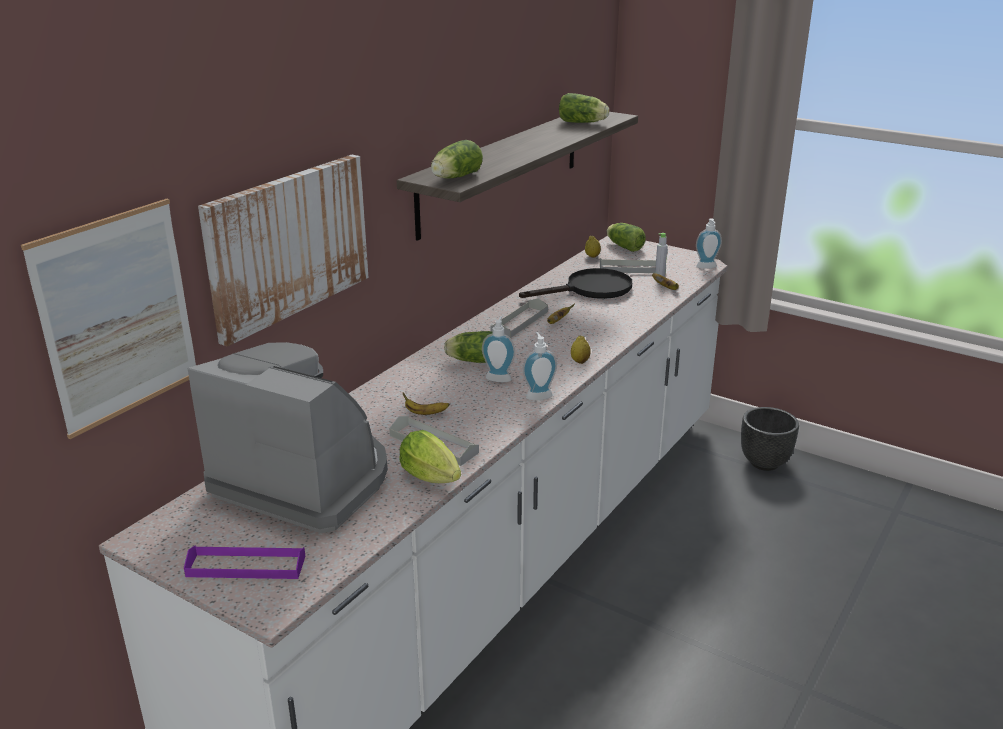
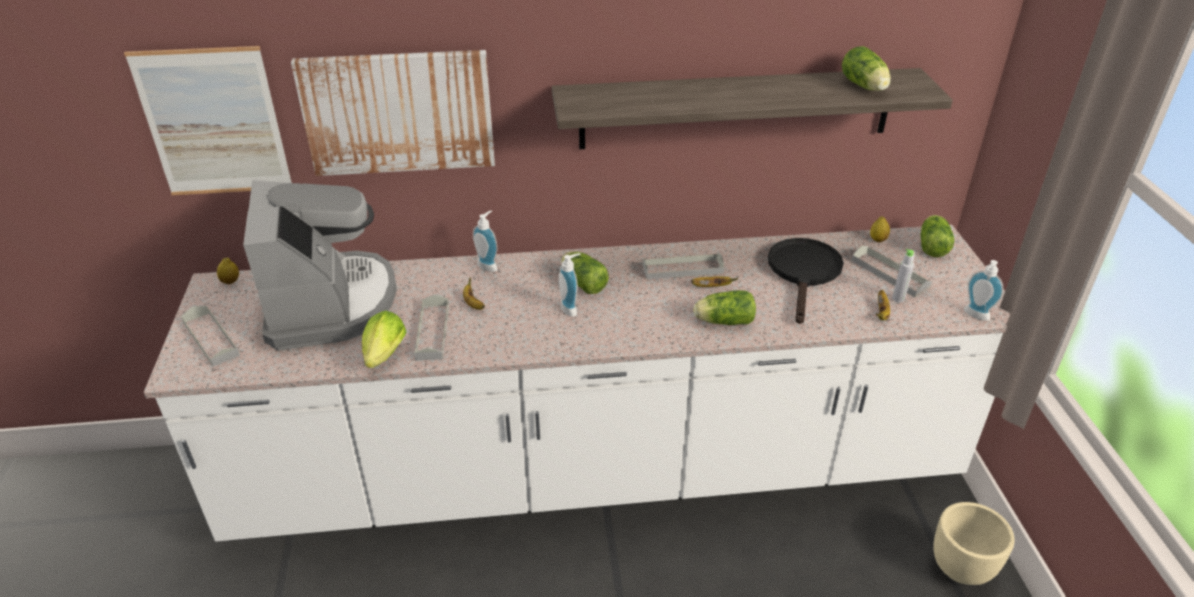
camera: 50 degrees right, 10 degrees up
(246, 566) = (211, 338): purple tray -> grey tray
(454, 177) = (592, 102): lettuce -> lettuce (722, 321)
(538, 395) = (566, 342): soap dispenser -> soap dispenser (489, 265)
(580, 361) = (654, 335): lemon -> lemon (230, 281)
(590, 290) = (804, 273): black frying pan -> black frying pan turned 105 degrees counterclockwise
(765, 463) = (961, 569): black planter -> beige planter

